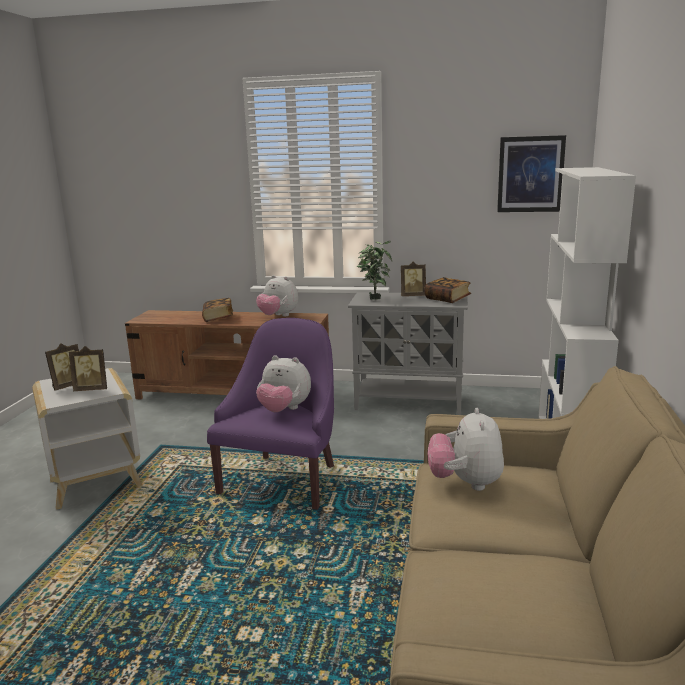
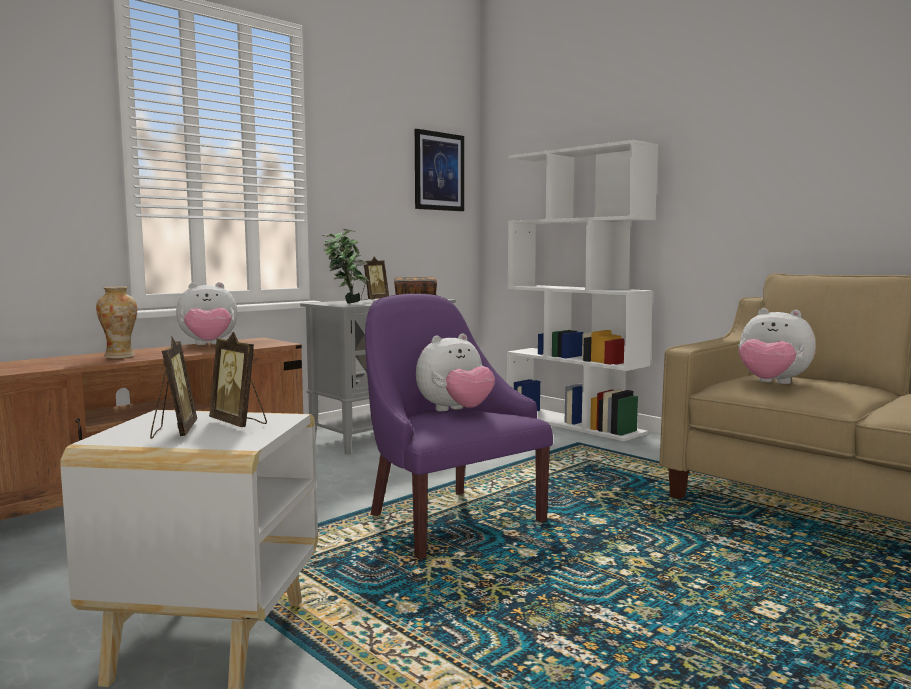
camera: 55 degrees left, 10 degrees down
(92, 389) = (239, 423): picture frame -> picture frame turned 105 degrees clockwise
(218, 318) = (120, 356): book -> vase

